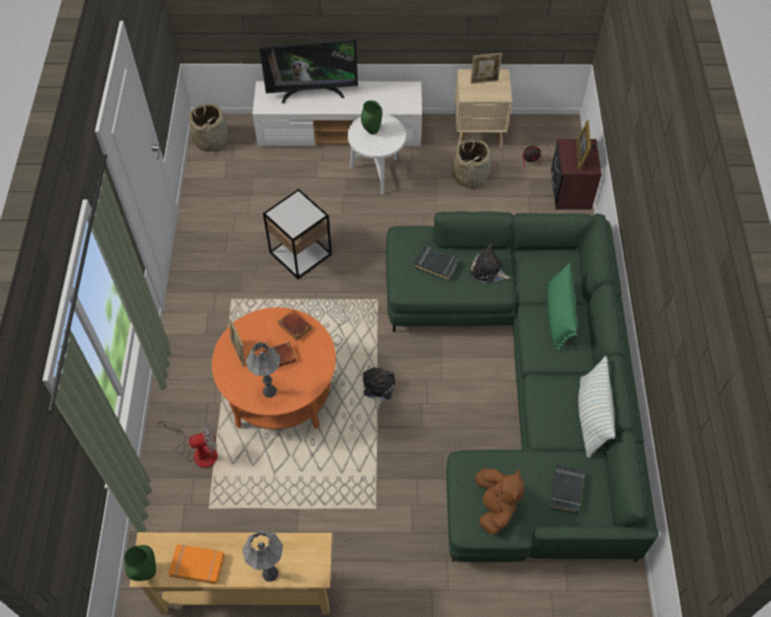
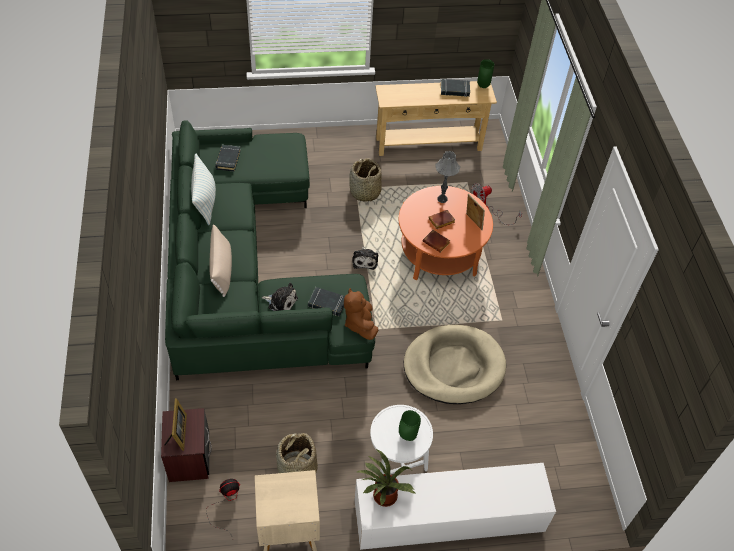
camera: 170 degrees right, 5 degrees down
(197, 565) = (455, 90): orange book -> black book
(211, 140) = (586, 491): basket -> basket (365, 192)
(270, 573) = (411, 88): grey table lamp -> none
(300, 253) = (453, 367): side table -> beige dog bed
(312, 92) = (486, 499): television -> none
(400, 99) = (383, 498): none -> potted plant
(484, 81) = (286, 503): picture frame -> none
(495, 507) = (276, 149): brown plush toy -> brown plush toy (360, 323)
(559, 315) = (221, 269): green pillow -> beige pillow

